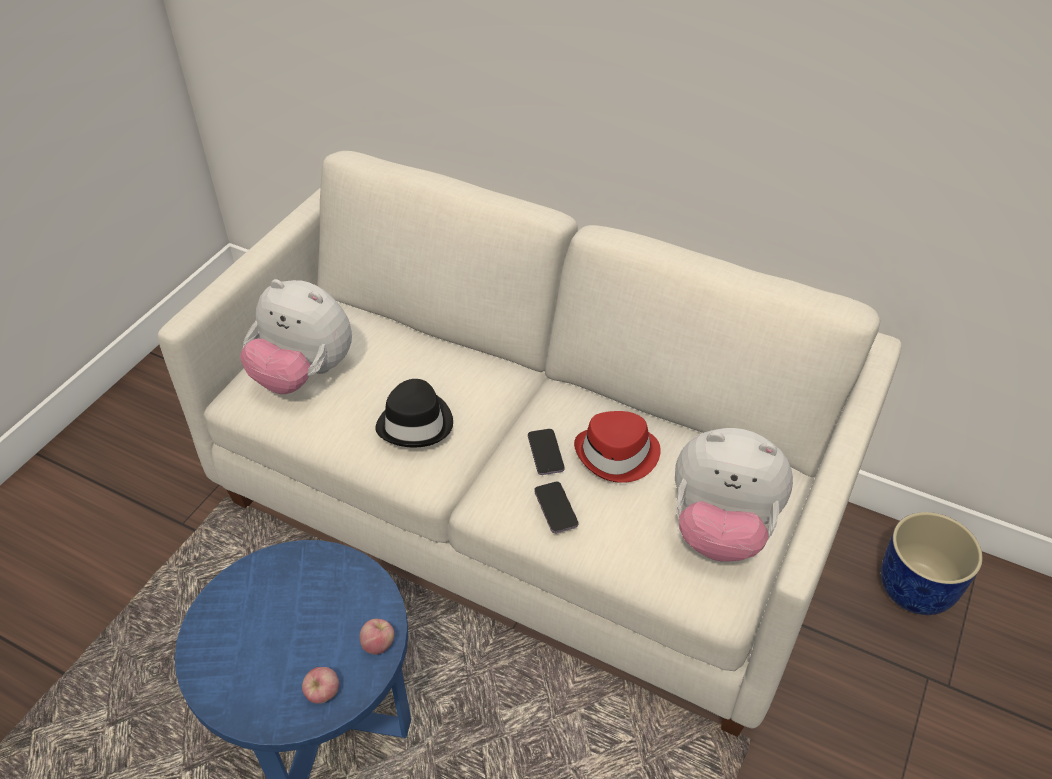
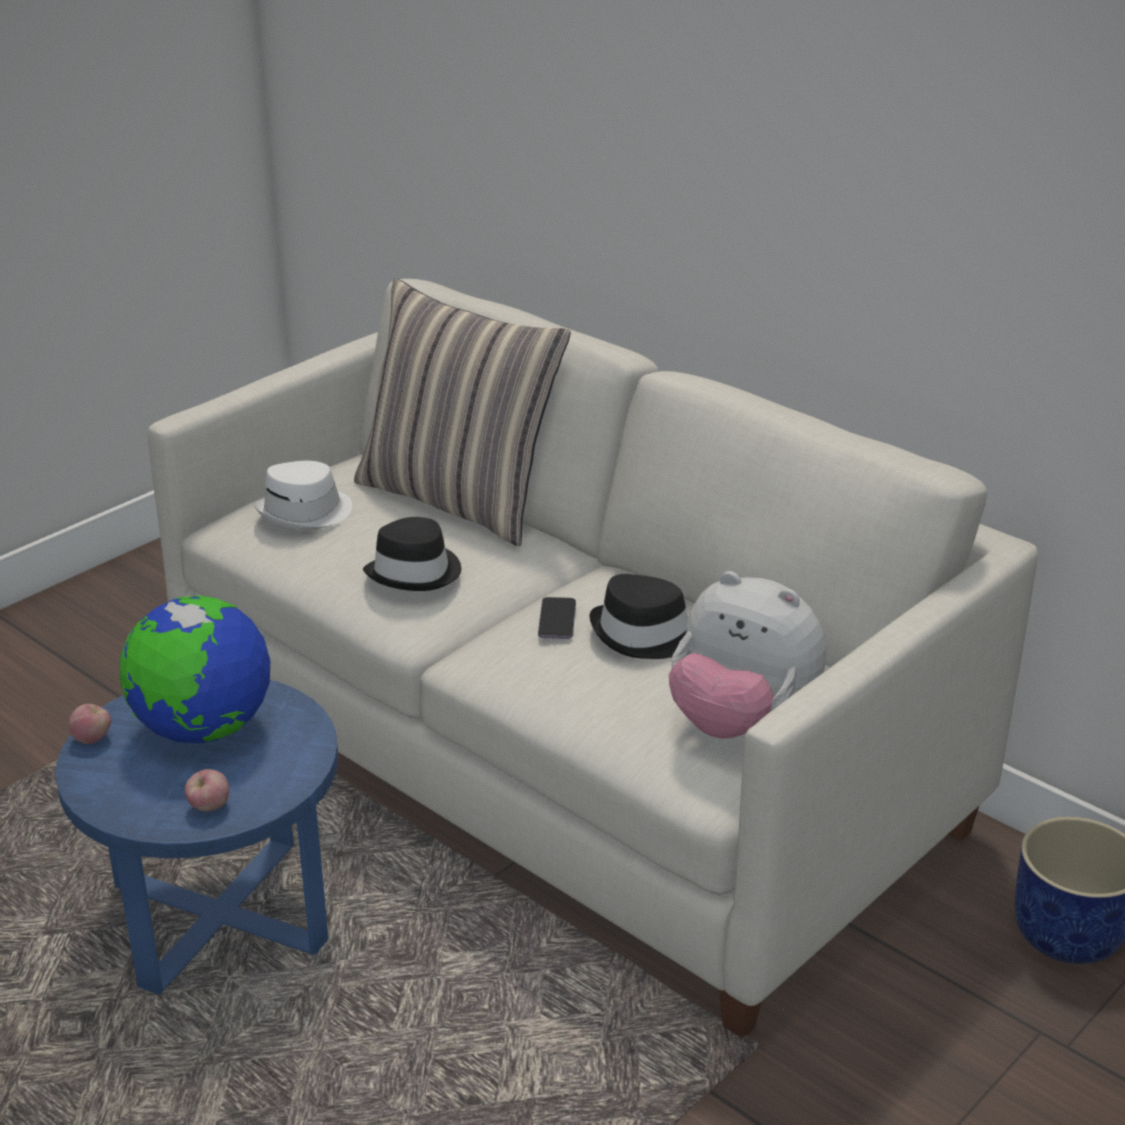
camera: 15 degrees right, 15 degrees down
(288, 608) = (203, 730): none -> globe
(303, 374) = (305, 513): plush toy -> white hat
(378, 644) = (291, 777): apple -> apple (92, 739)
(421, 336) = (459, 500): none -> pillow
(556, 508) = (544, 671): phone -> none
(618, 455) = (645, 635): red hat -> black hat

